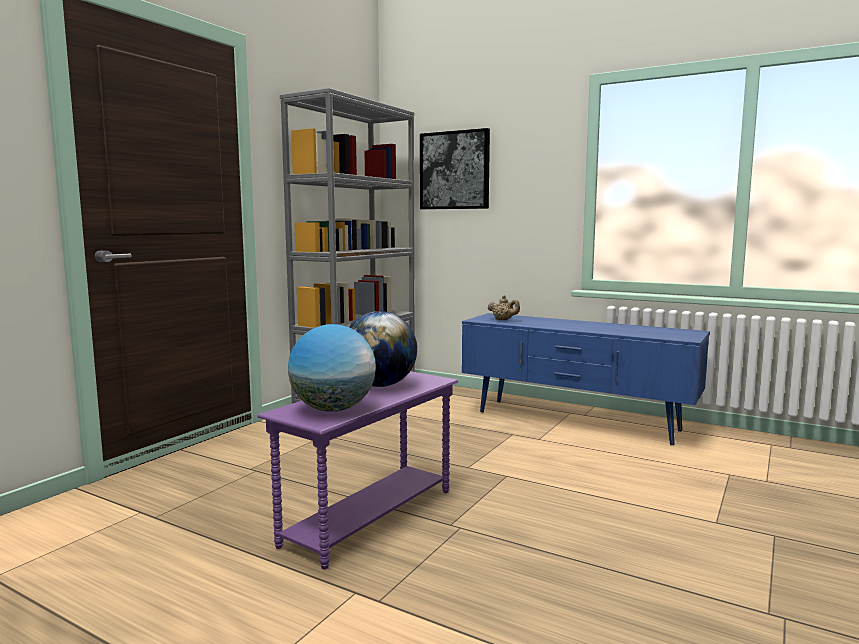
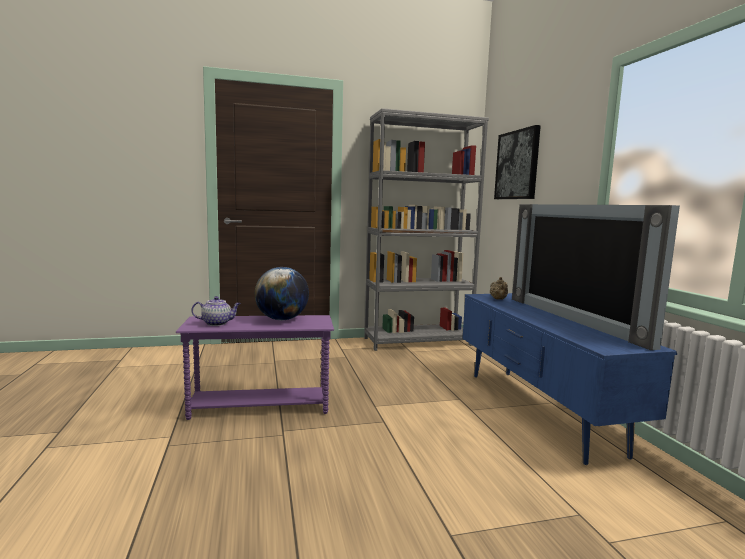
camera: 45 degrees right, 0 degrees up
(333, 409) = (217, 323): globe -> teapot
(602, 323) = (577, 319): none -> television

